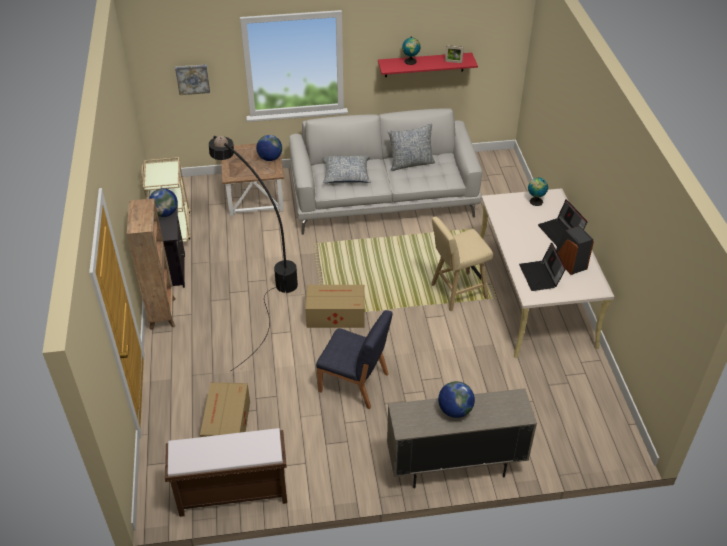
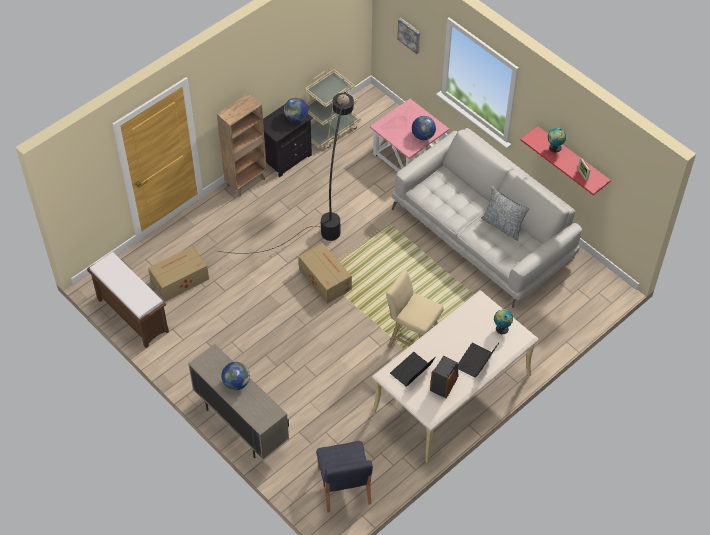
camera: 55 degrees right, 10 degrees up
(256, 196) = (409, 155): brown side table -> pink side table
(346, 175) = (448, 194): pillow -> none
(354, 383) = (270, 327): blue chair -> blue chair (344, 487)

